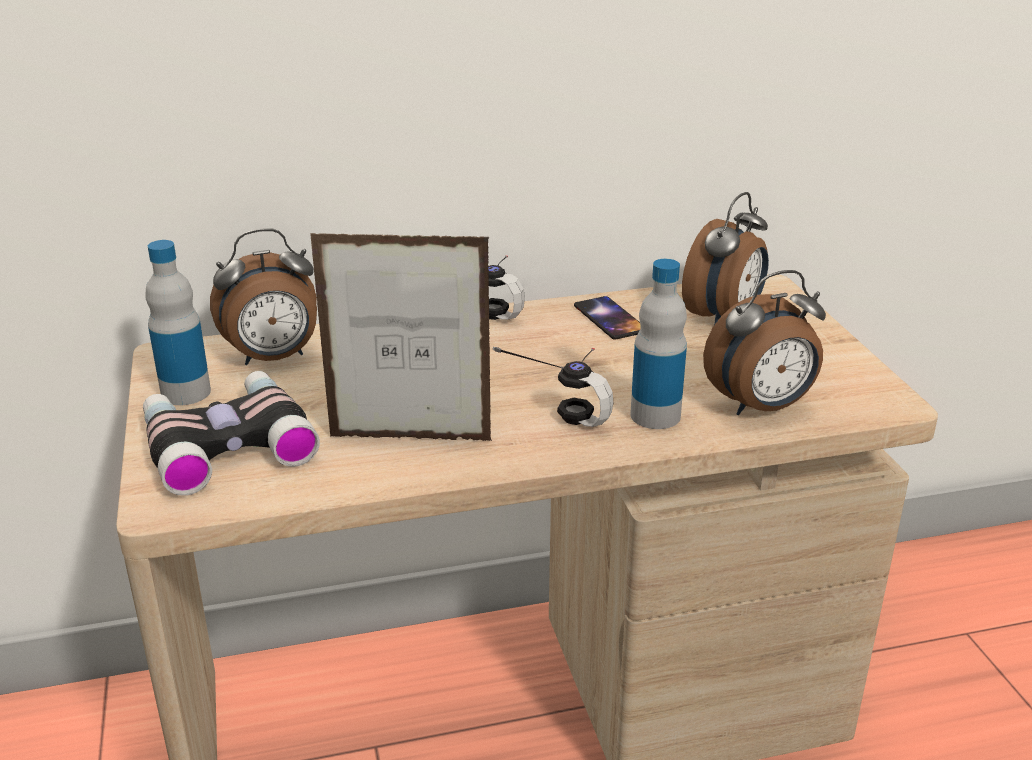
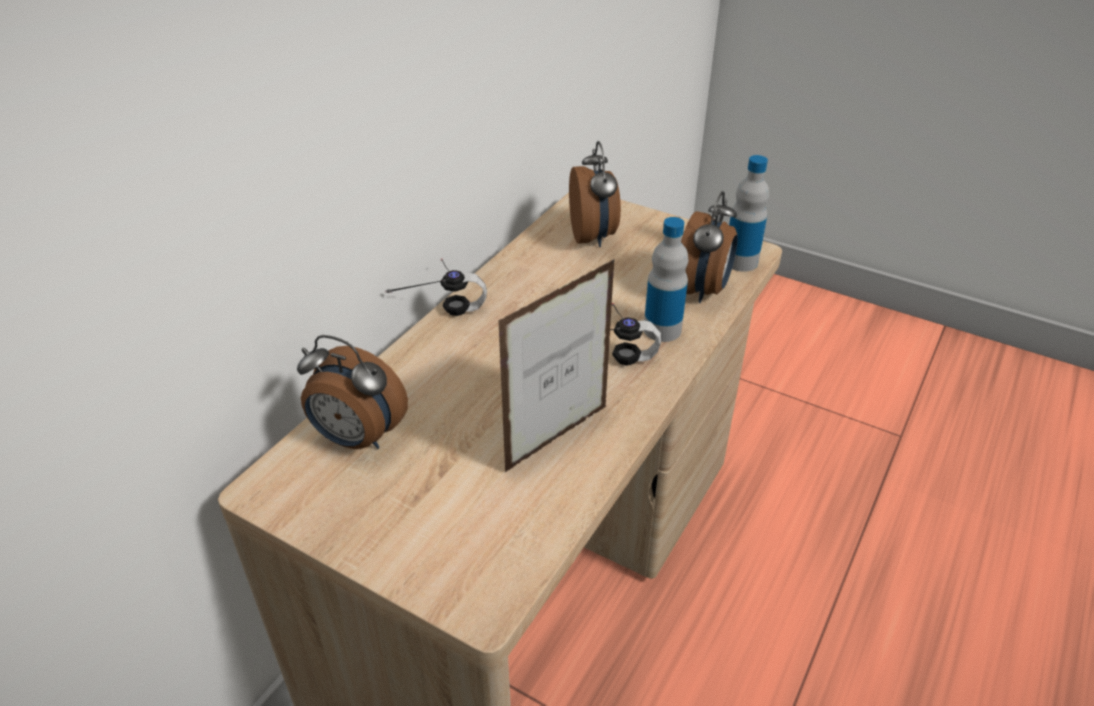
camera: 45 degrees left, 10 degrees up
(186, 392) = (338, 511): bottle -> bottle (740, 261)
(227, 444) = (444, 529): binoculars -> none
(273, 358) = (357, 438): alarm clock -> alarm clock turned 90 degrees clockwise
(610, 318) = (532, 273): phone -> none

